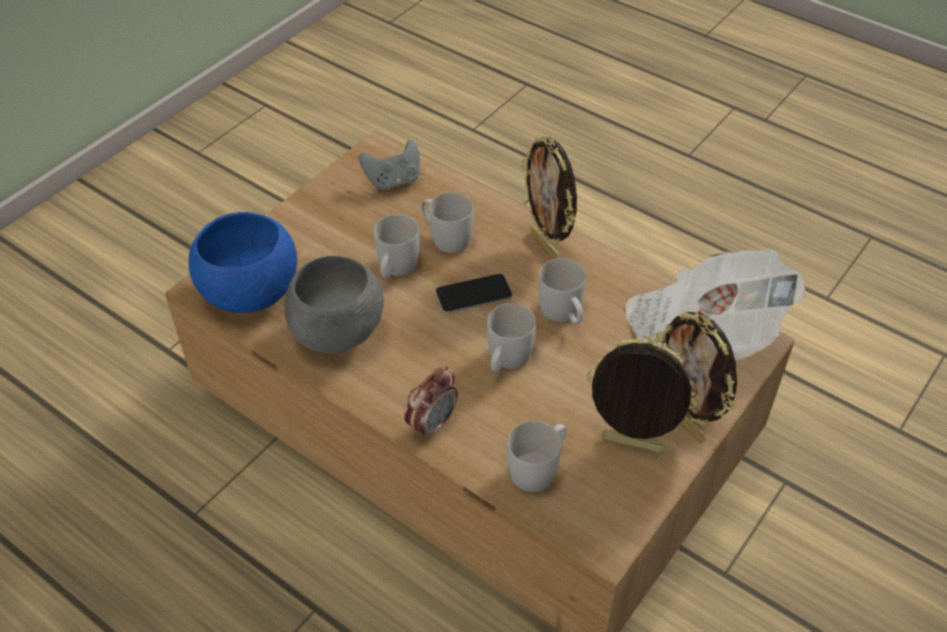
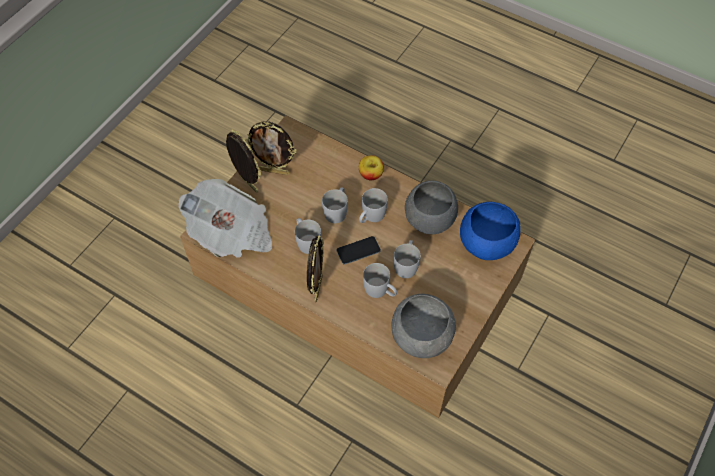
camera: 175 degrees right, 10 degrees up
(393, 181) = (421, 336): grey game controller -> grey bowl
(432, 424) = (371, 174): alarm clock -> apple
(539, 467) = (318, 158): white mug -> white mug (371, 217)
(546, 246) = (317, 288): picture frame -> picture frame turned 45 degrees clockwise

